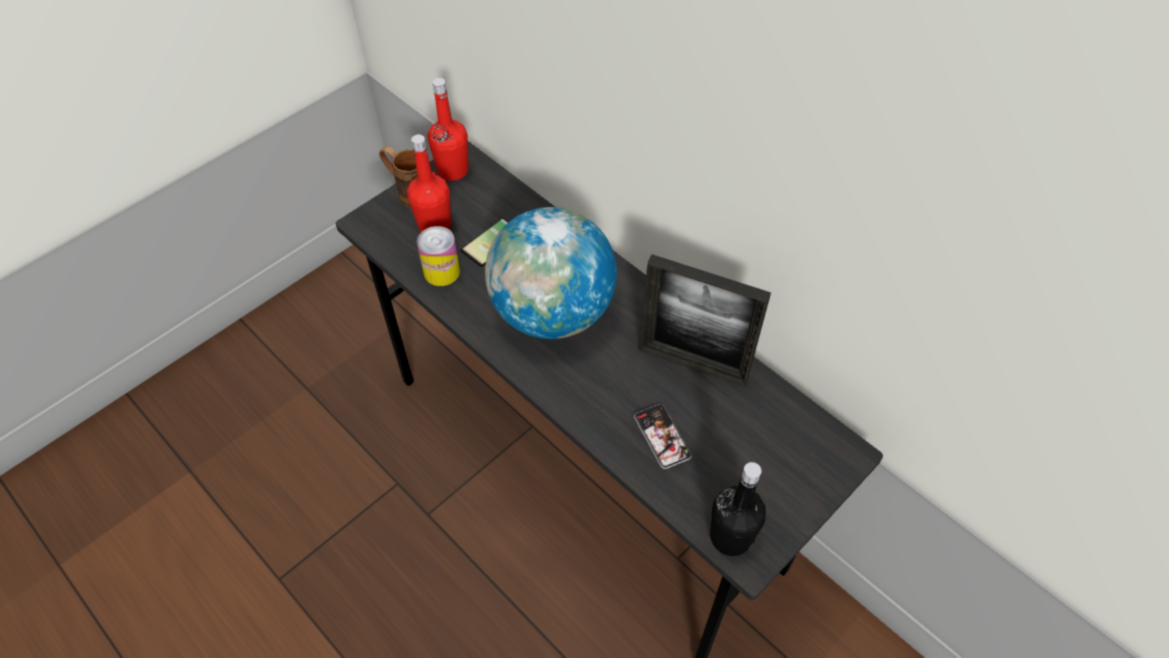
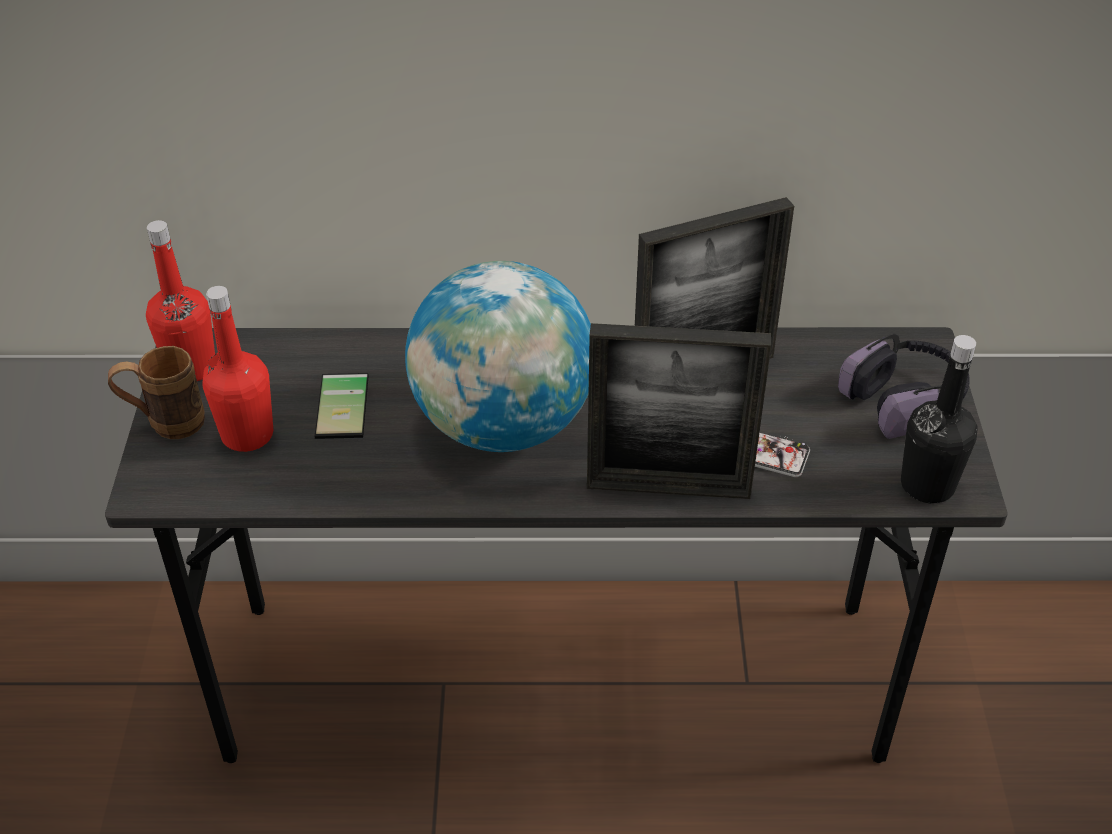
camera: 45 degrees left, 10 degrees down
(441, 272) = (321, 472): can -> none
(588, 415) = (668, 488): none -> picture frame
(788, 476) = (905, 400): none -> headphones

